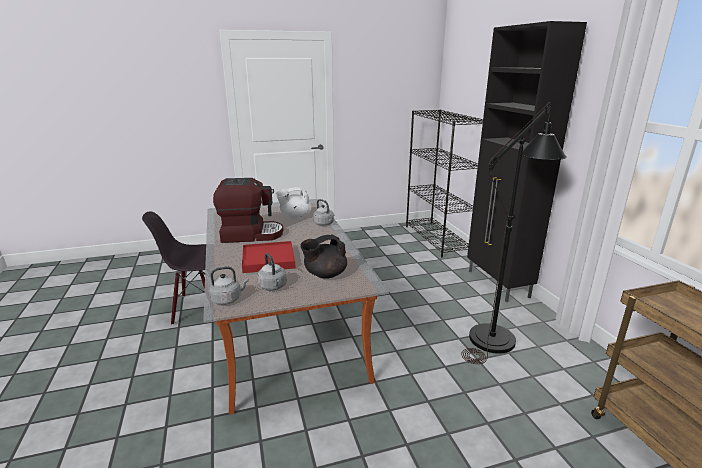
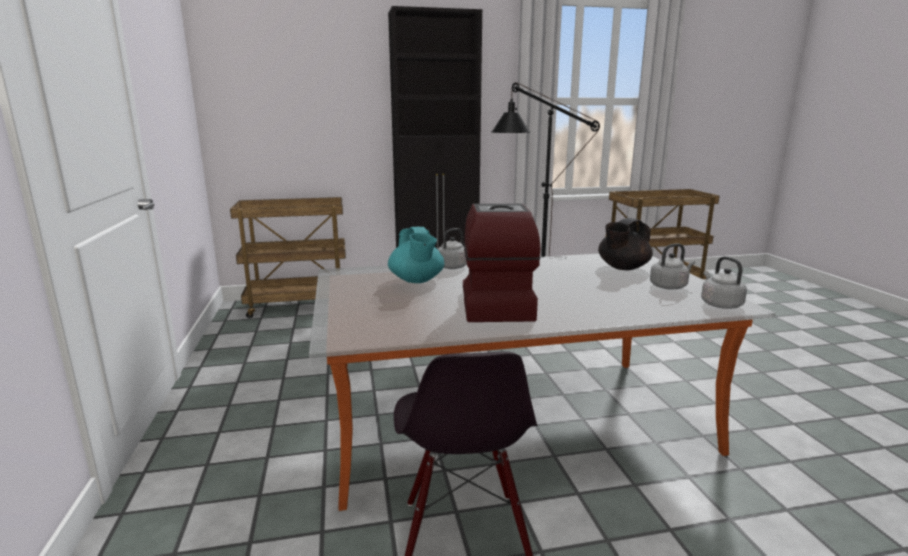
camera: 85 degrees left, 5 degrees down
(268, 259) = (592, 290): red tray -> none
(295, 217) = (417, 280): white teapot -> turquoise teapot
(325, 275) = (622, 268): black teapot -> black teapot turned 75 degrees clockwise
(436, 239) = (299, 305): black bookcase -> brown cart

